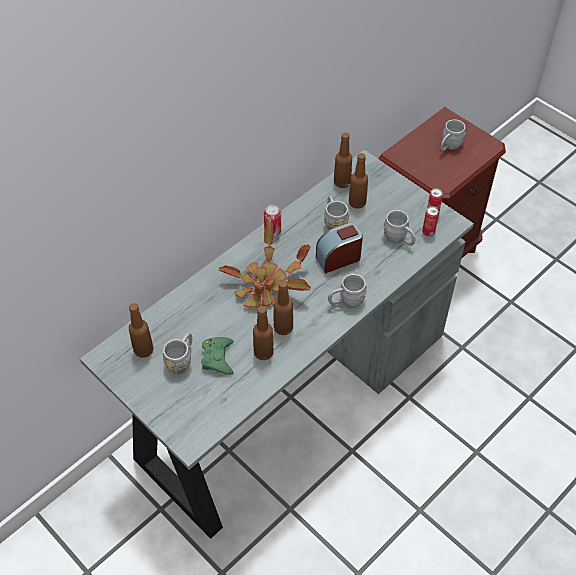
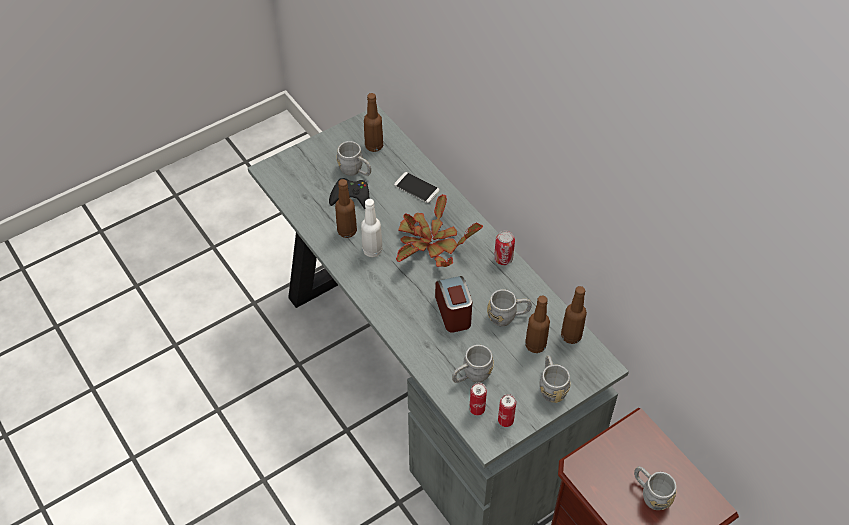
camera: 100 degrees right, 0 degrees up
(197, 305) = (416, 188): none -> phone
(218, 358) = (351, 197): green game controller -> black game controller
(283, 328) = (372, 250): brown bottle -> white bottle
(346, 302) = (392, 308): grey mug -> grey mug (551, 386)

